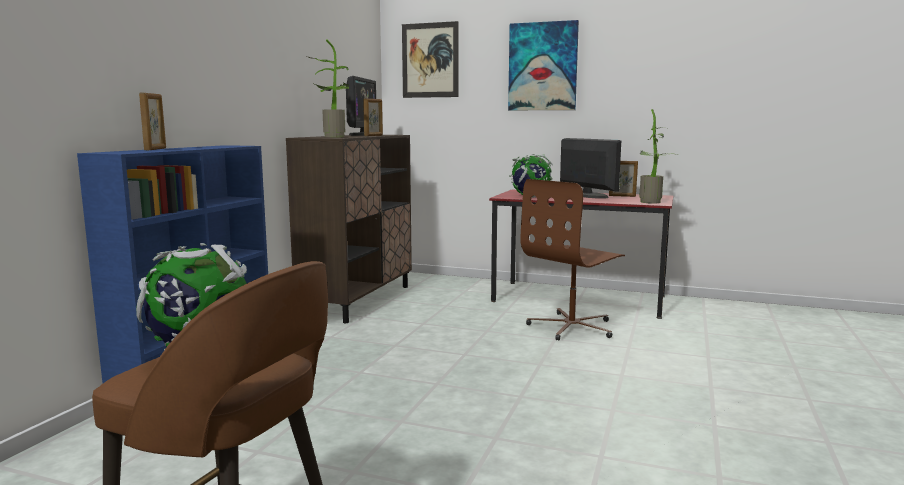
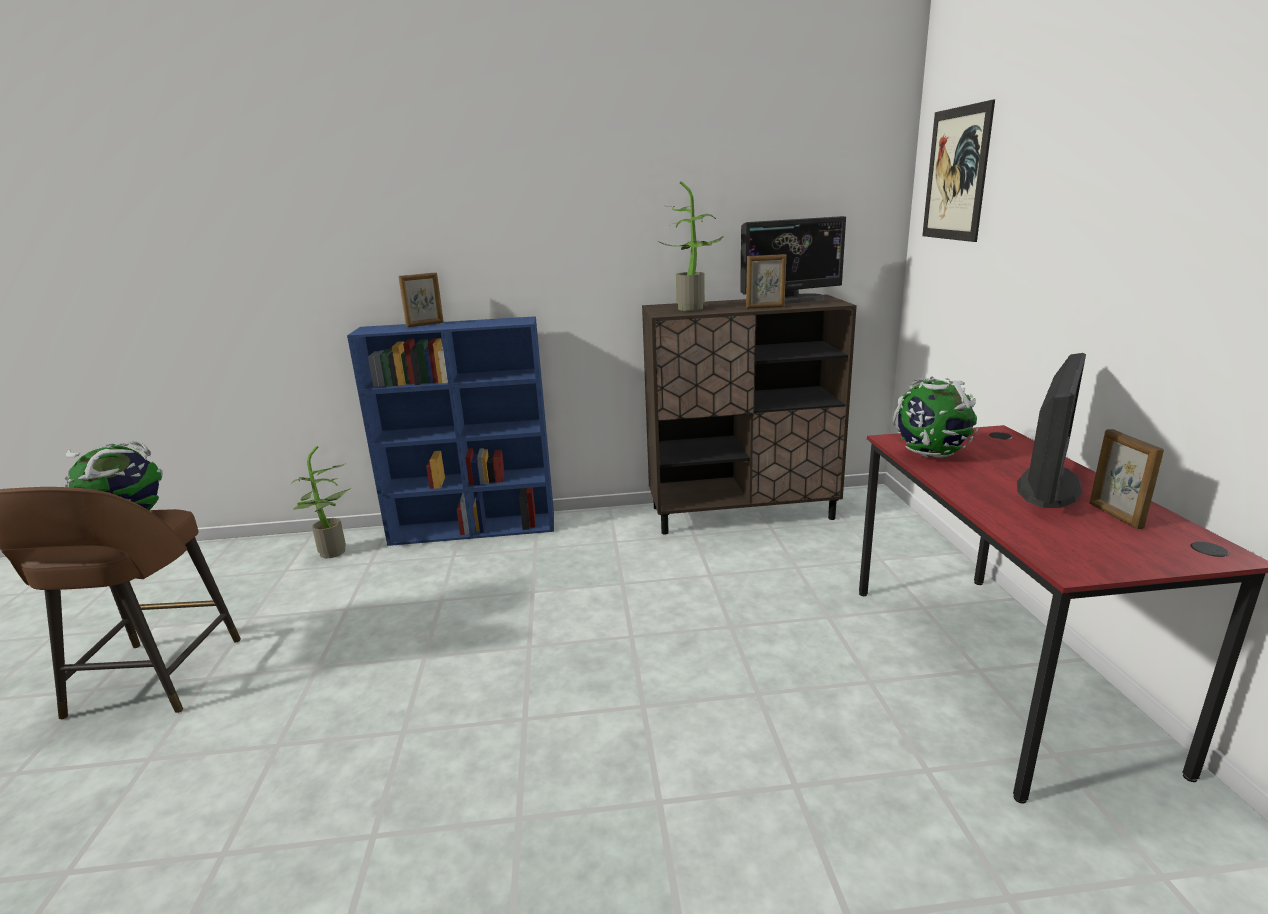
camera: 65 degrees right, 10 degrees up
(543, 66) = (1094, 190): picture -> none
(572, 327) = (830, 698): brown office chair -> none
(653, 202) = (1082, 560): potted plant -> potted plant (332, 554)

